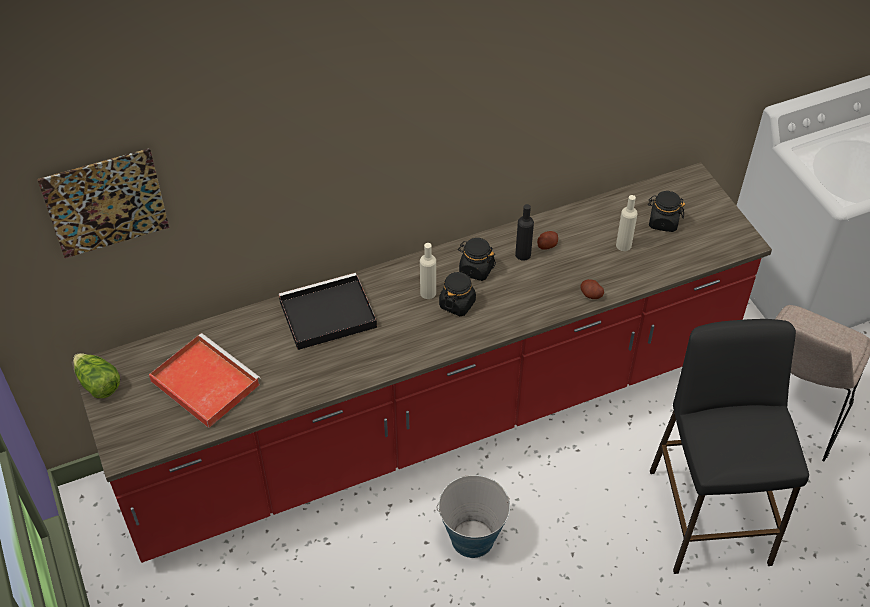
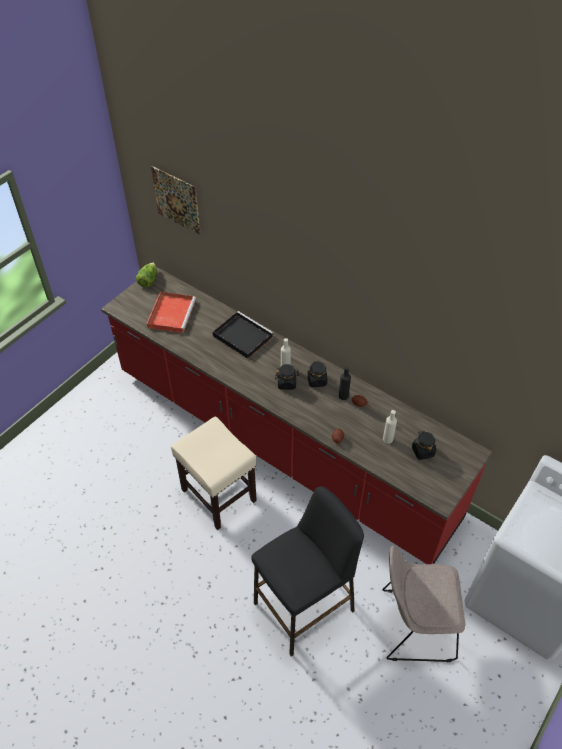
camera: 60 degrees right, 0 degrees up
(472, 538) = (218, 494): bucket -> beige stool

